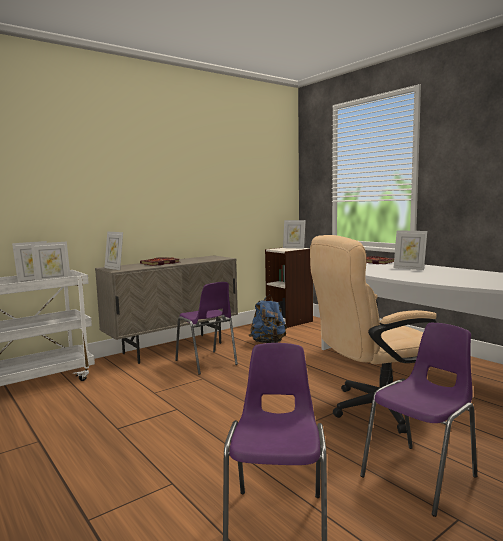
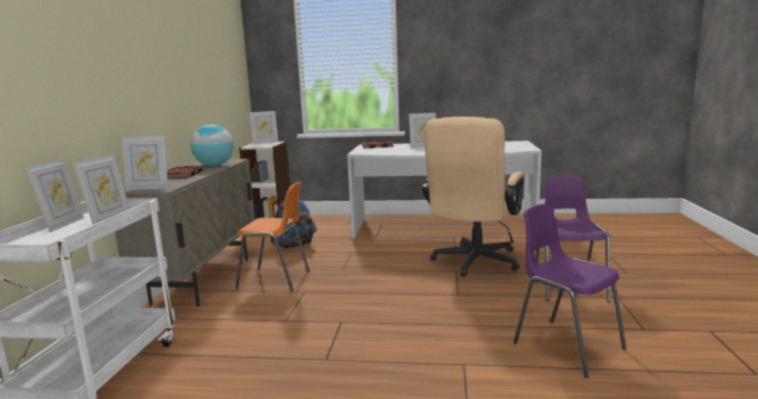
camera: 45 degrees left, 5 degrees up
(198, 260) = (215, 165): none -> globe
(207, 363) = (276, 280): purple chair -> orange chair

